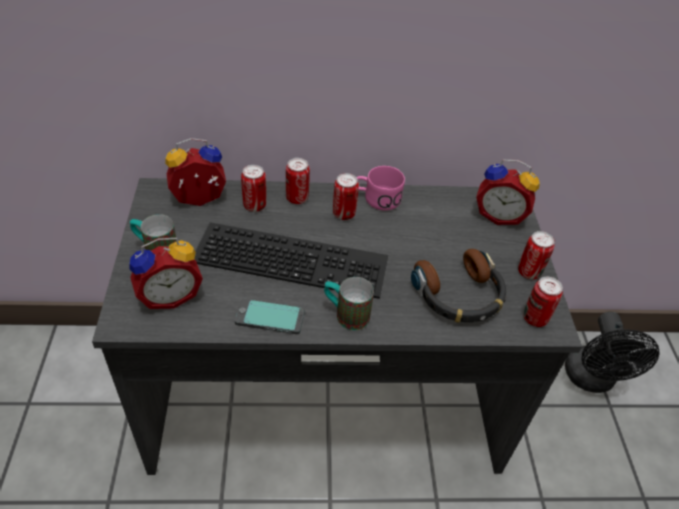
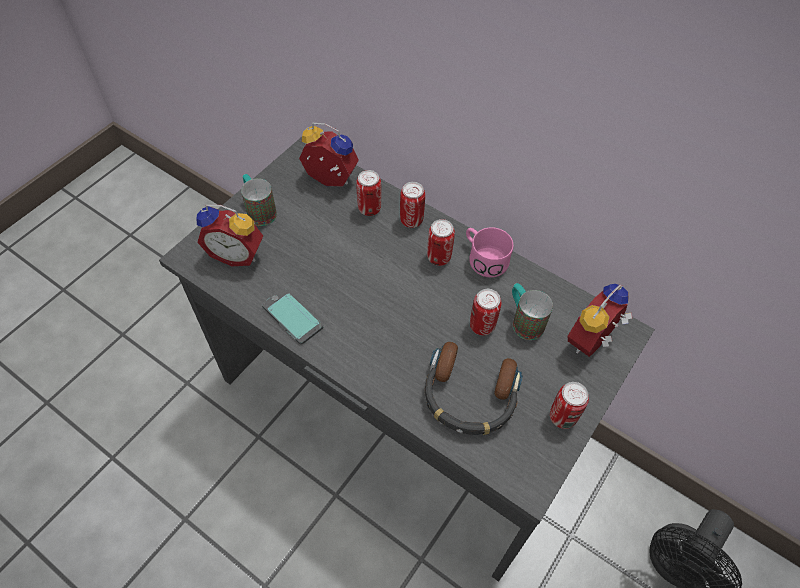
camera: 40 degrees right, 10 degrees up
(293, 257) = (358, 275): keyboard -> none
(345, 314) = (353, 351): mug -> mug (523, 320)
(499, 215) = (593, 342): alarm clock -> alarm clock turned 75 degrees clockwise
(535, 318) = (520, 464): can -> can (482, 326)

